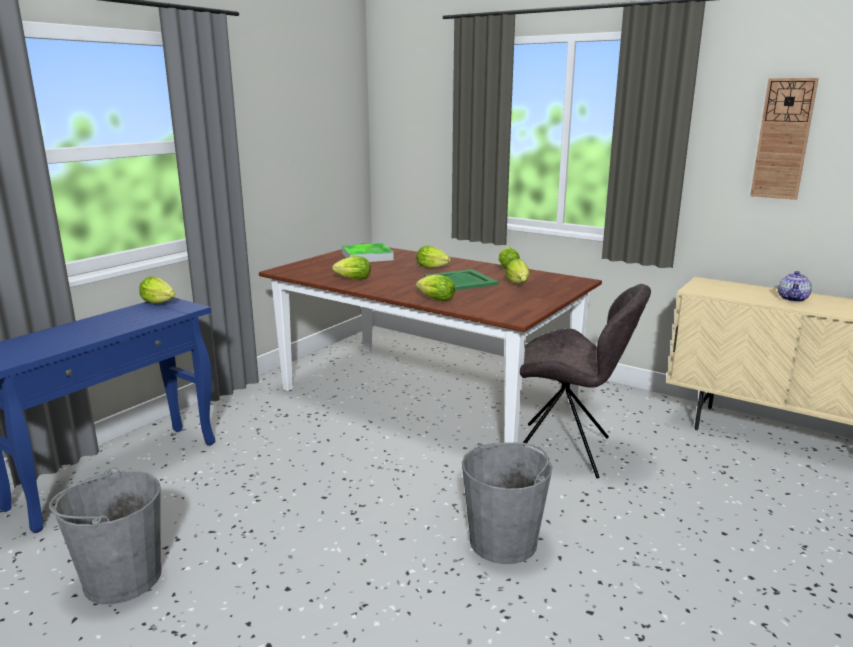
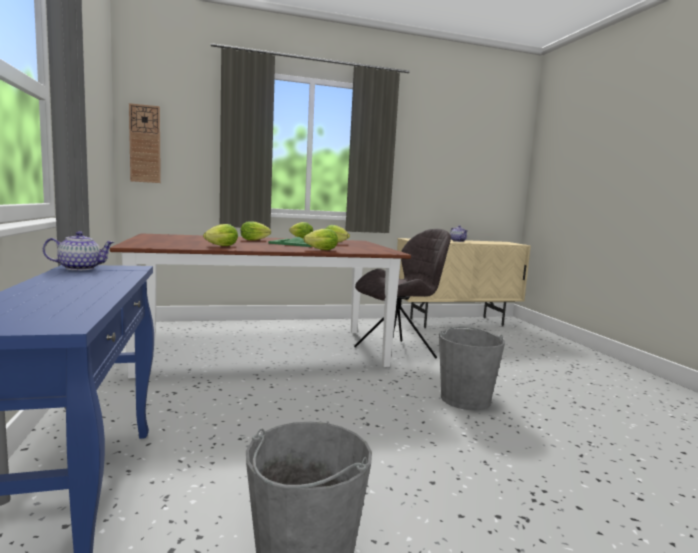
camera: 50 degrees left, 10 degrees down
(160, 303) = (81, 268): lettuce -> teapot
(367, 256) = (178, 238): tray -> none
(783, 139) = (435, 156): wall clock -> wall clock (145, 144)

